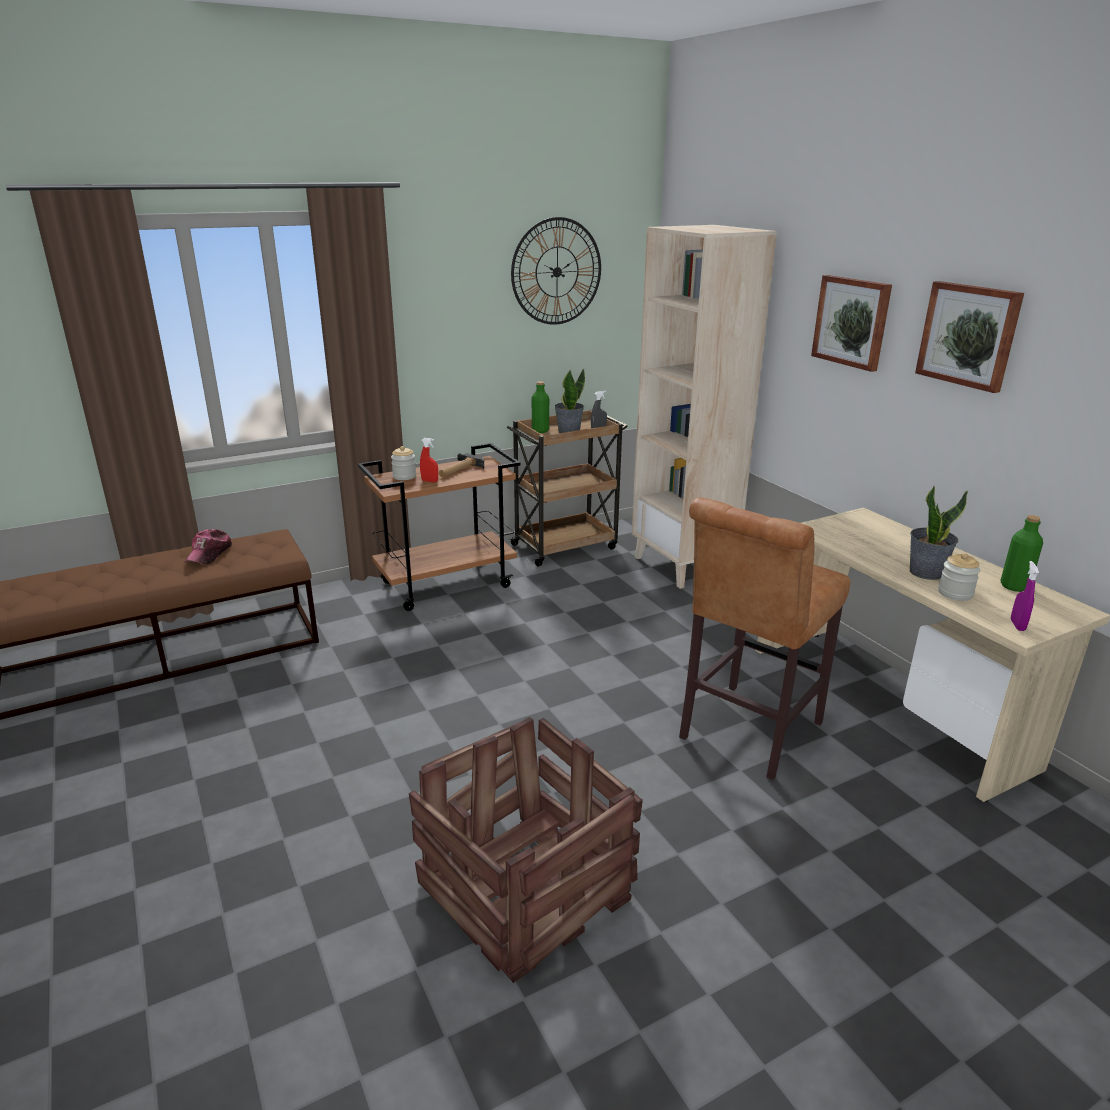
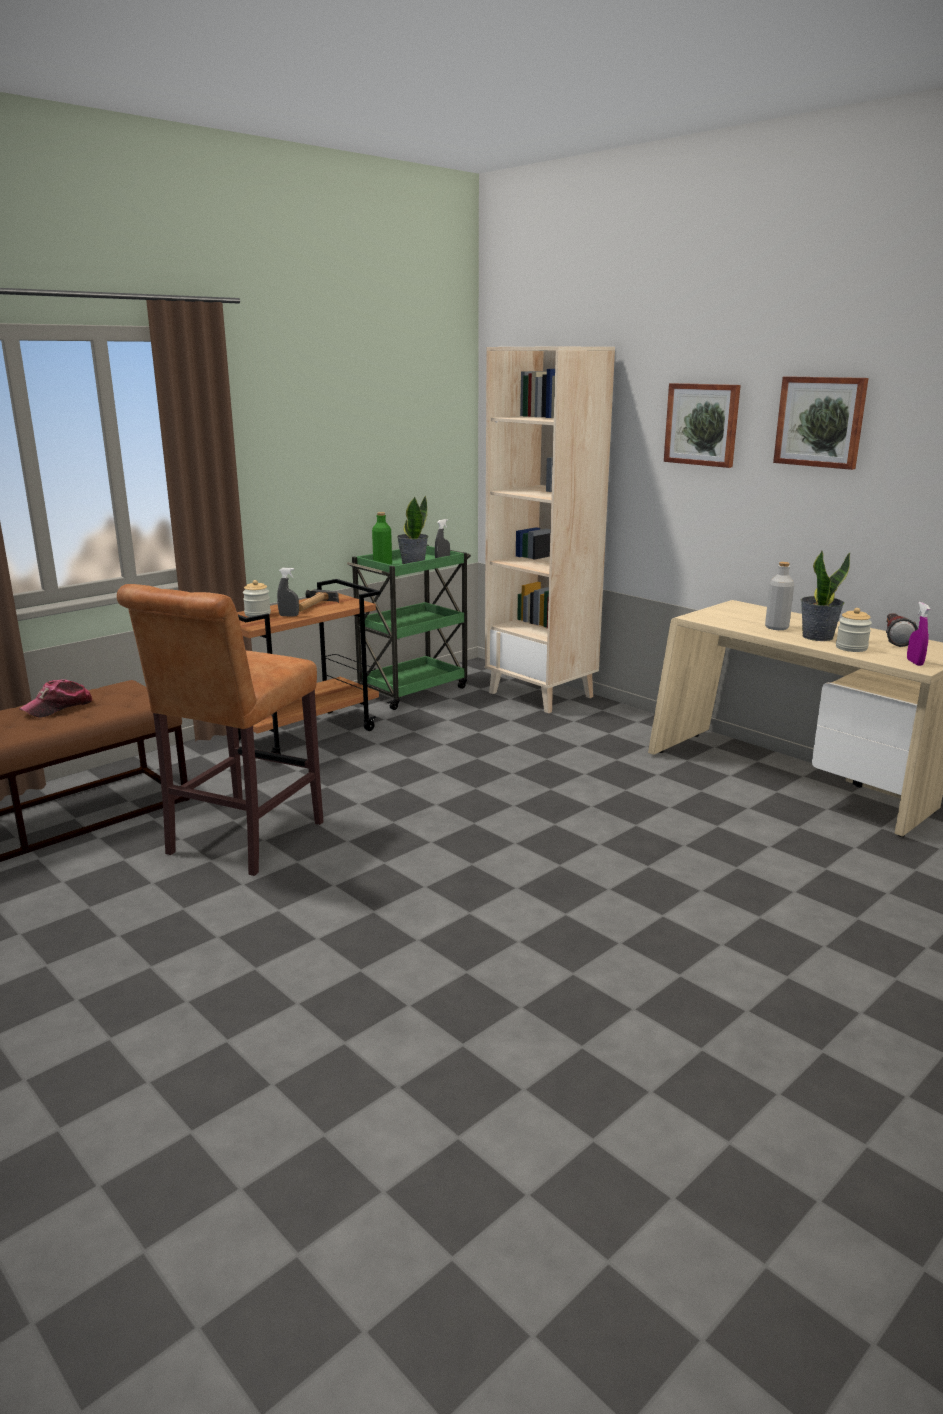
camera: 15 degrees left, 5 degrees down
(209, 554) = (58, 707): cap -> cap turned 45 degrees clockwise
(429, 481) = (289, 616): red spray bottle -> grey spray bottle
(528, 887) = (536, 964): crate -> none
(557, 272) = (387, 399): wall clock -> none
(566, 546) = (413, 690): brown cart -> green cart
(746, 734) = (674, 817): brown stool -> brown stool (240, 842)
(888, 553) = (776, 627): none -> grey bottle
(1014, 586) = (894, 639): green bottle -> flashlight

